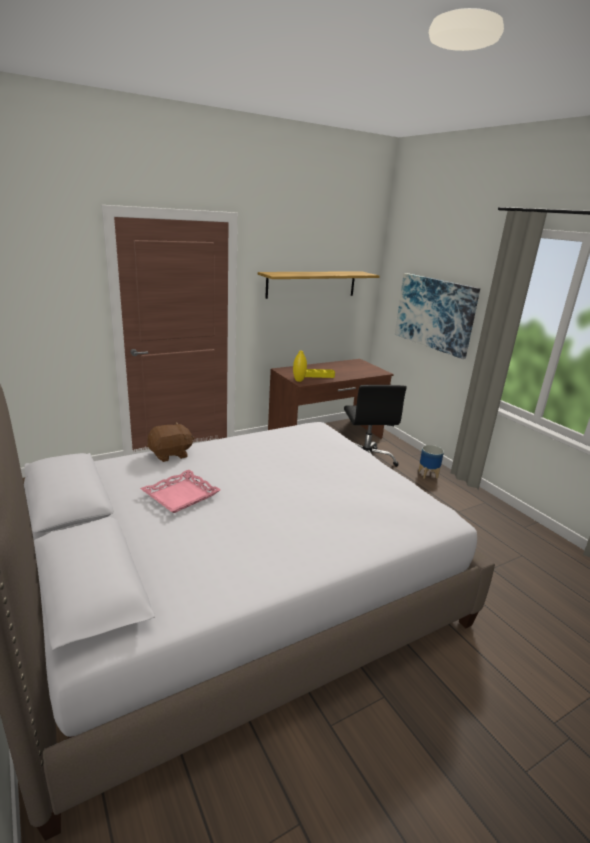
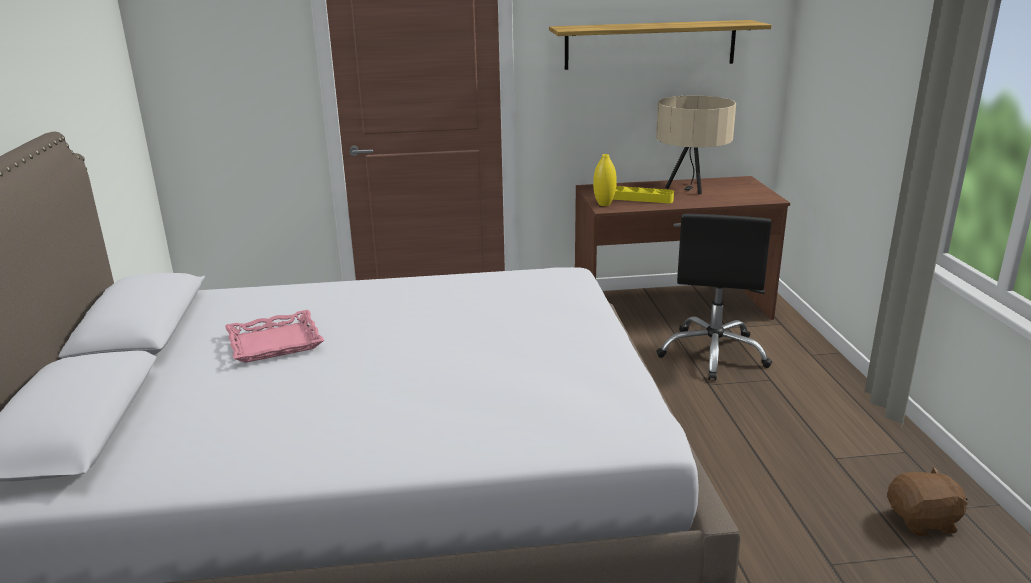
camera: 25 degrees right, 0 degrees up
(170, 454) = (313, 290): brown plush toy -> brown plush toy (923, 521)
(336, 367) = (690, 187): none -> beige table lamp
(428, 474) = (820, 388): planter -> none
(434, 313) = (860, 90): picture -> none

